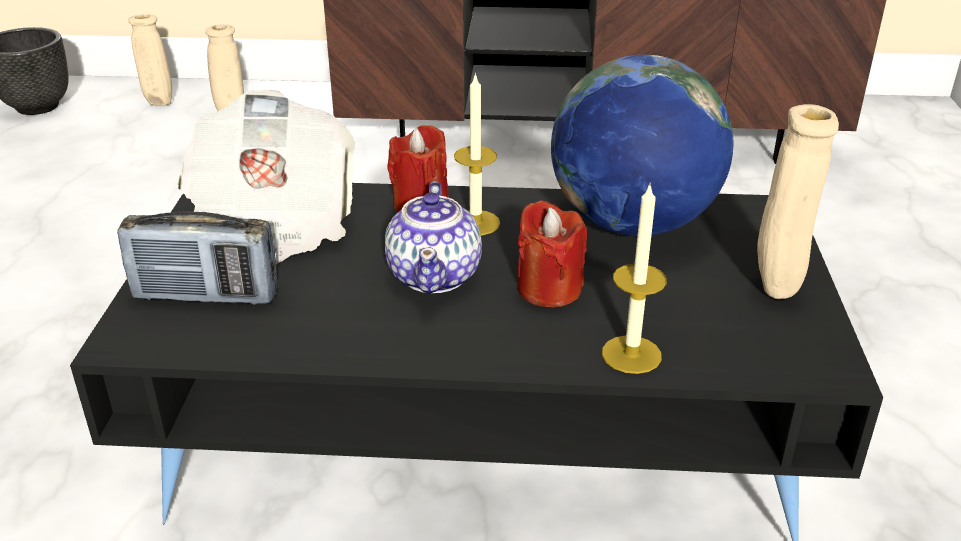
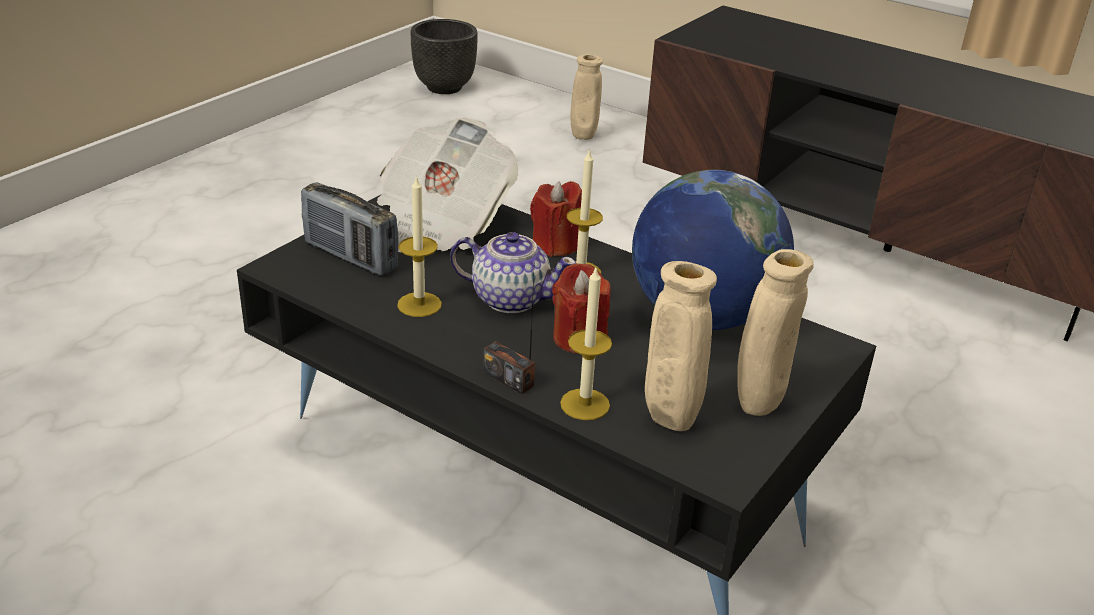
camera: 30 degrees right, 0 degrees up
(159, 104) = (535, 111): beige vase -> beige vase (669, 423)
(345, 319) = (419, 304): none -> candle
(435, 275) = (510, 298): teapot -> teapot turned 105 degrees counterclockwise
(529, 361) = (508, 379): none -> radio

